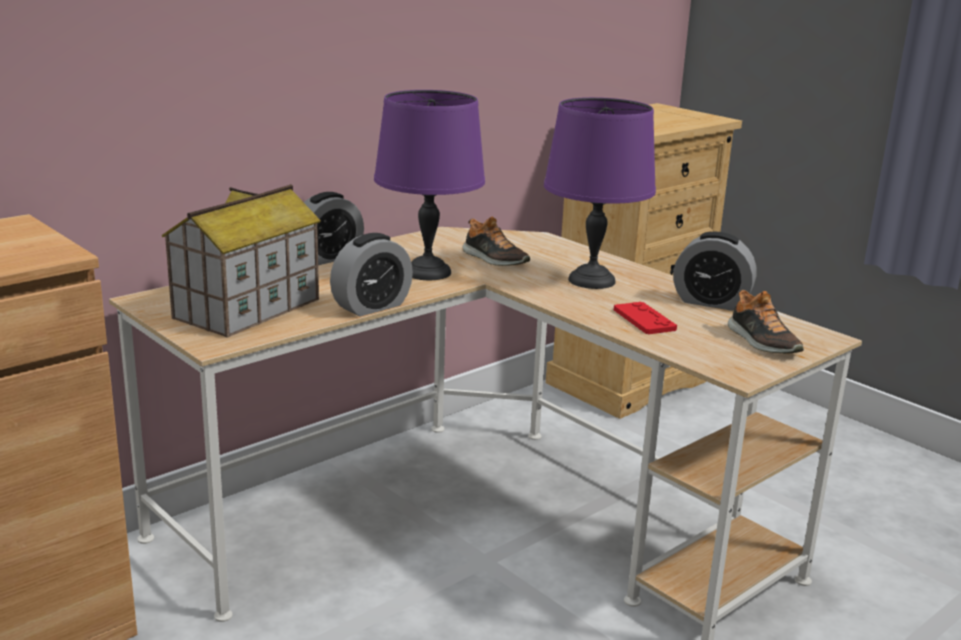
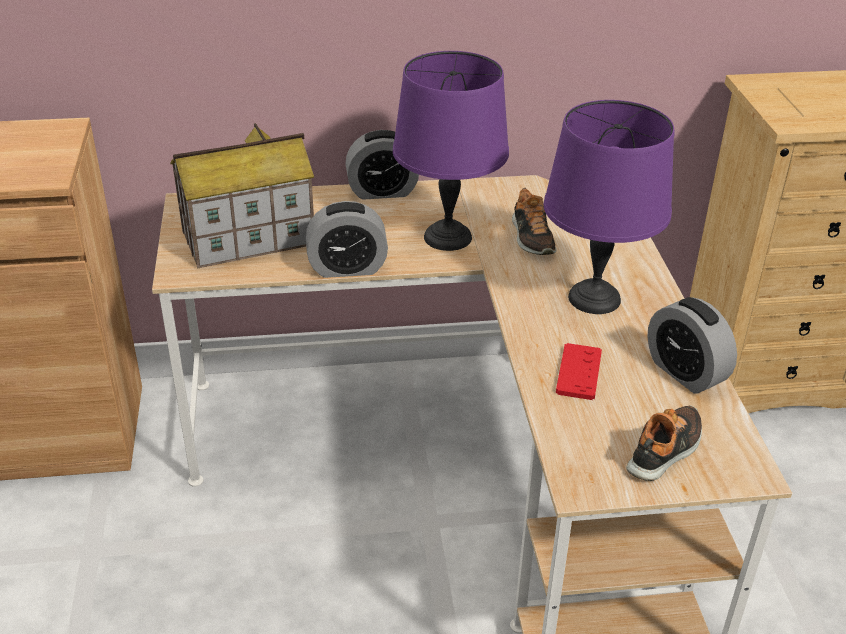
camera: 35 degrees right, 15 degrees up
(761, 342) = (665, 450): shoe -> shoe turned 150 degrees counterclockwise

